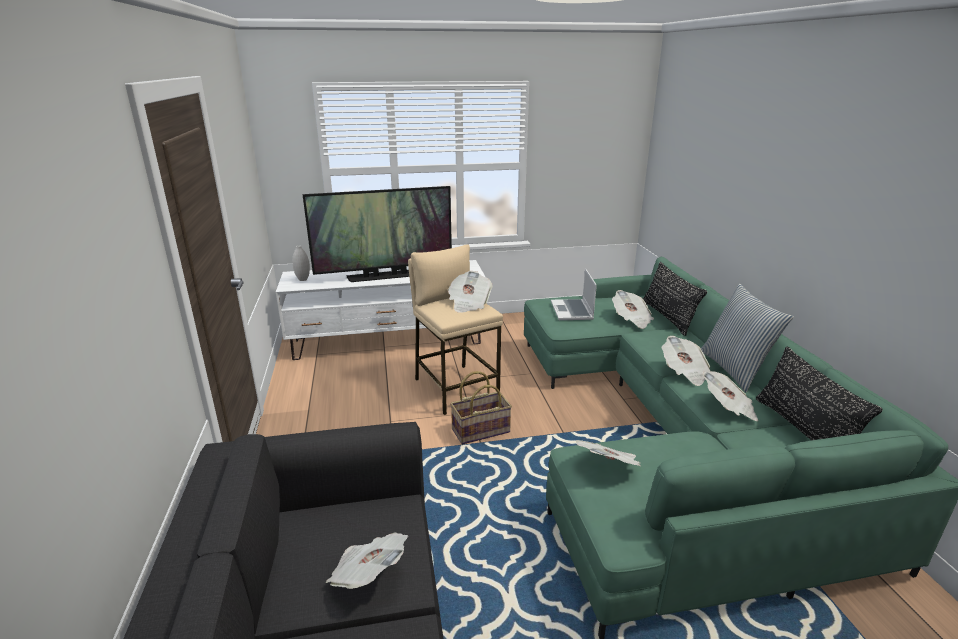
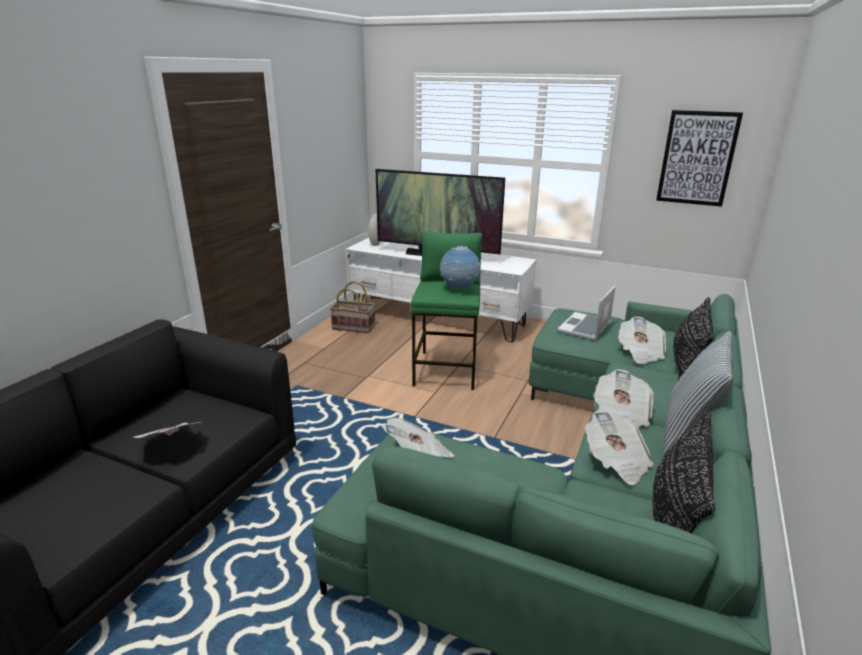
camera: 35 degrees right, 0 degrees up
(455, 388) = (446, 369): beige stool -> green stool
(469, 303) = (459, 288): newspaper -> globe
(480, 430) = (426, 407): basket -> basket (354, 327)
(595, 149) = (697, 158): none -> picture

